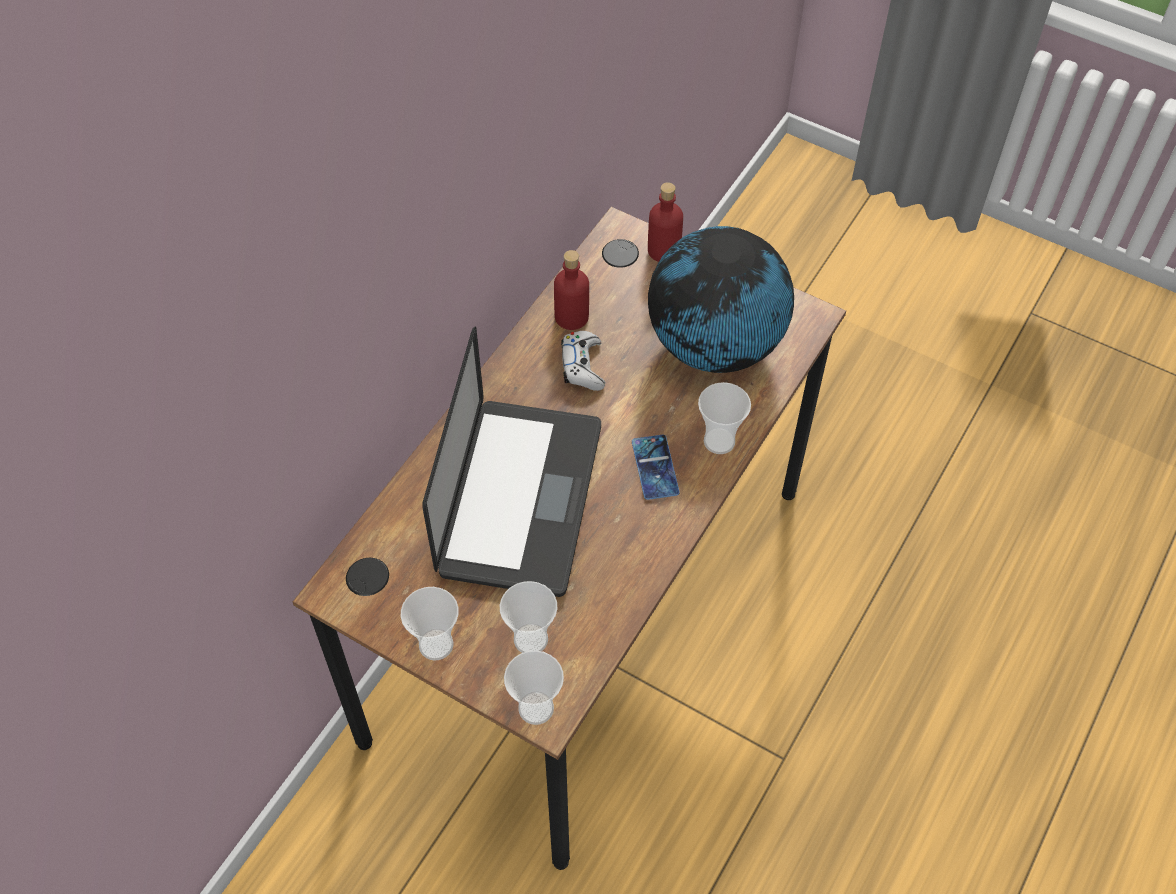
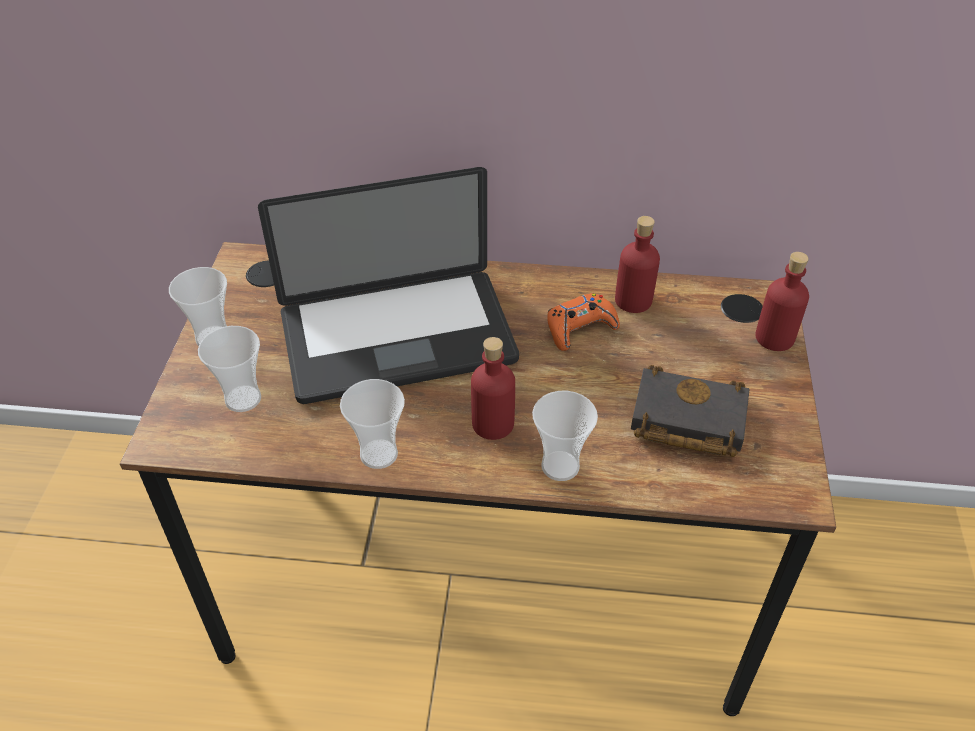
camera: 65 degrees right, 10 degrees down
(536, 708) = (168, 428): cup -> cup (379, 454)
(582, 366) = (580, 328): white game controller -> orange game controller
(655, 467) = (492, 423): phone -> red bottle
(714, 345) = (684, 420): globe -> black book

